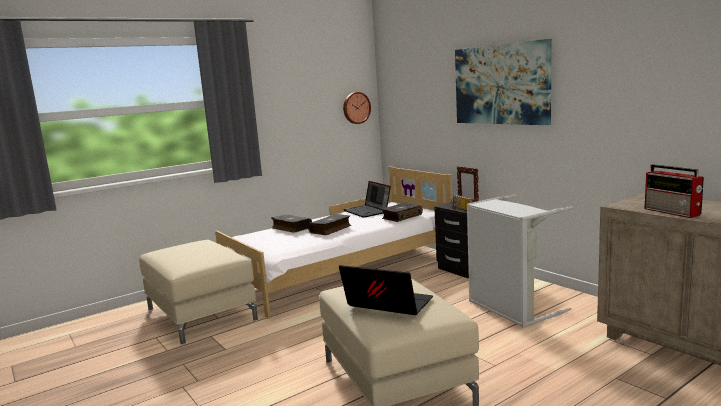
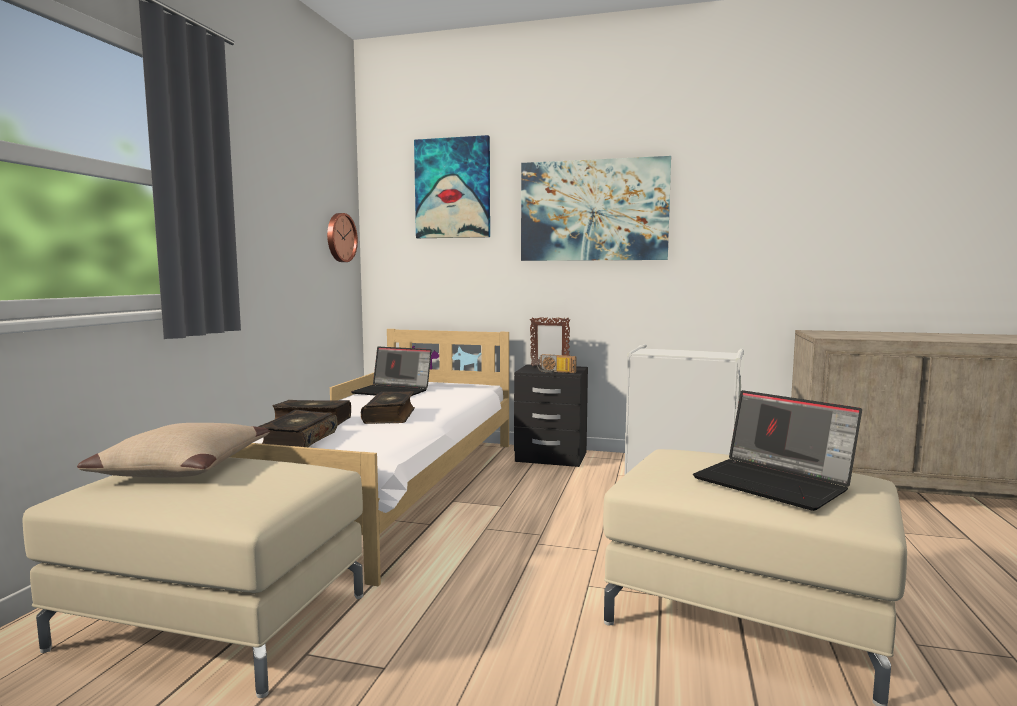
camera: 40 degrees left, 5 degrees down
(195, 246) = (182, 467): none -> beige pillow
(386, 305) = (775, 483): laptop -> laptop turned 120 degrees counterclockwise
(401, 217) = (461, 392): book -> book (298, 440)
(421, 69) = (453, 188): none -> picture
(673, 212) = (890, 338): radio -> none

